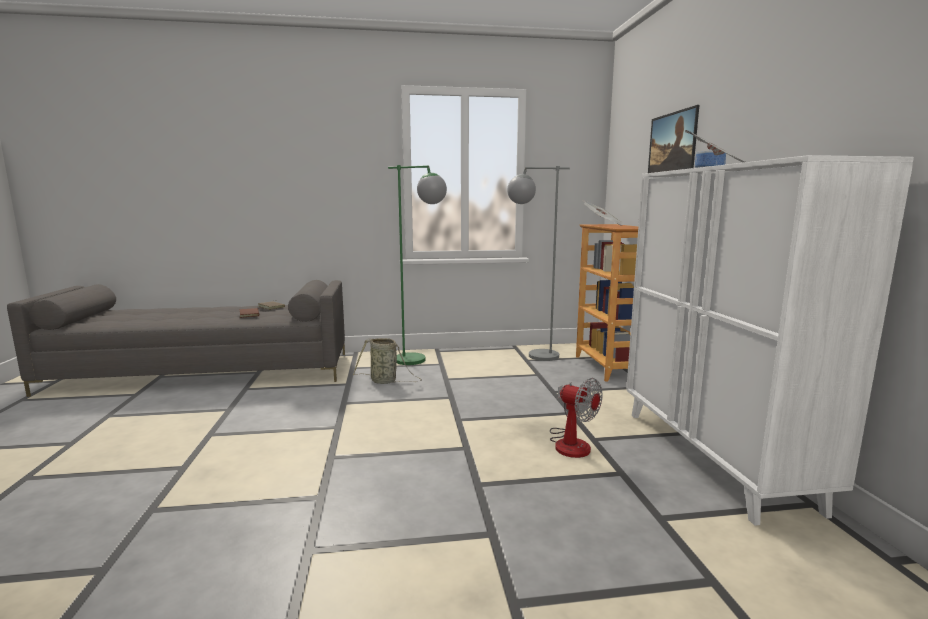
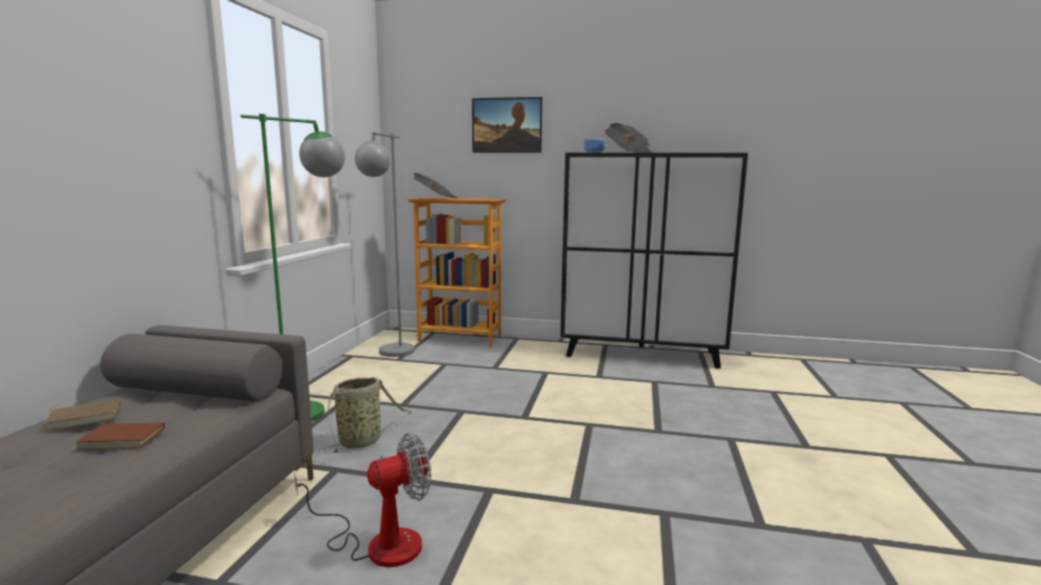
camera: 70 degrees left, 0 degrees up
(570, 442) = (600, 384): fan -> fan (378, 543)
(713, 457) = (641, 354): white cabinet -> black cabinet

